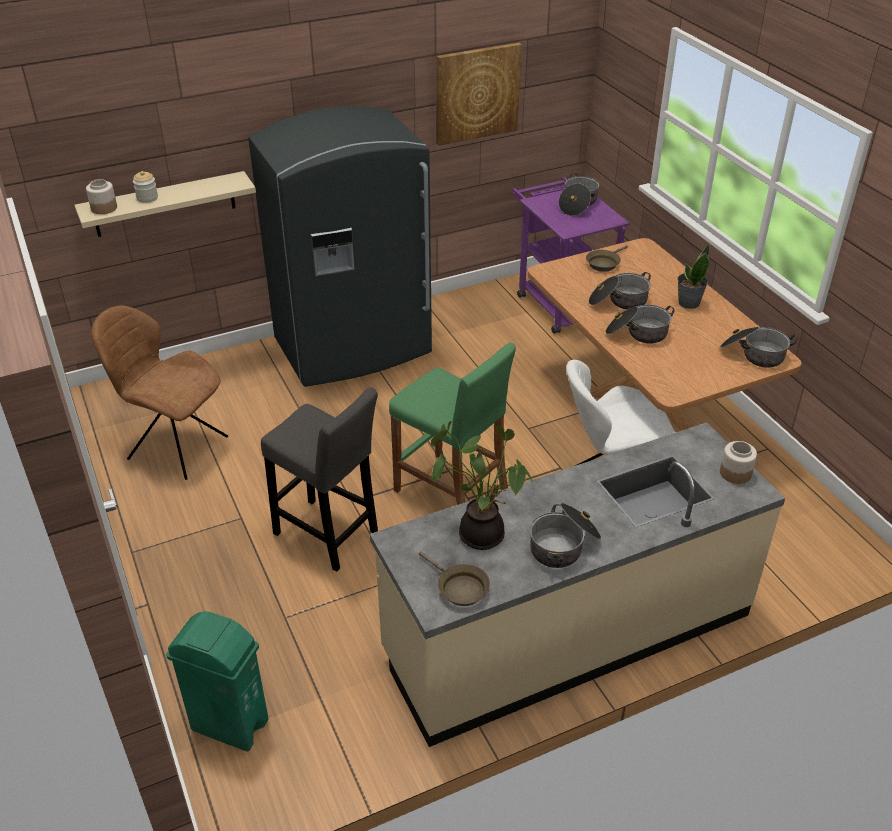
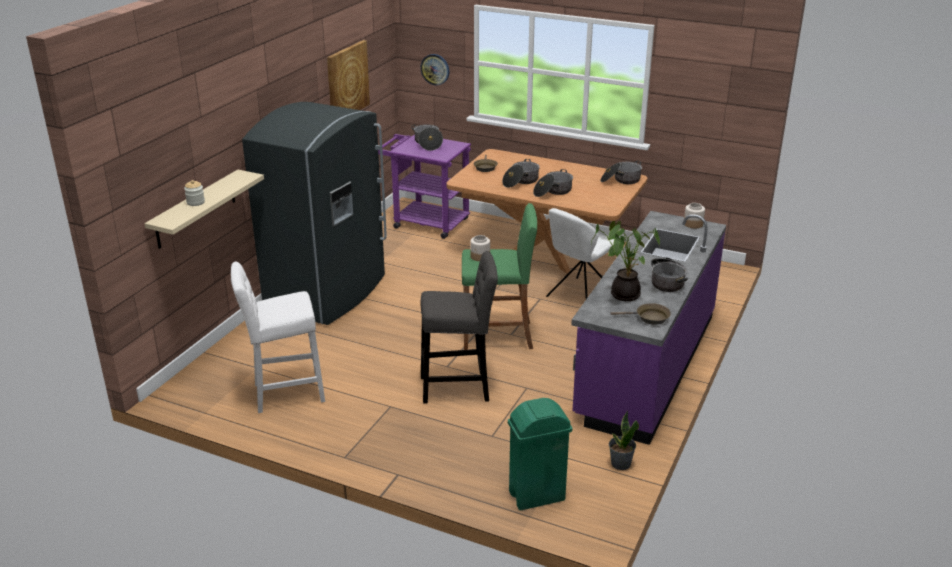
camera: 40 degrees left, 10 degrees down
(104, 208) = (174, 217): jar -> jar (480, 257)
(175, 447) = (284, 394): brown chair -> white stool
(567, 633) = (645, 365): beige counter -> purple counter
(624, 106) = (435, 69): none -> wall clock
(688, 303) = (556, 170): potted plant -> potted plant (620, 464)

